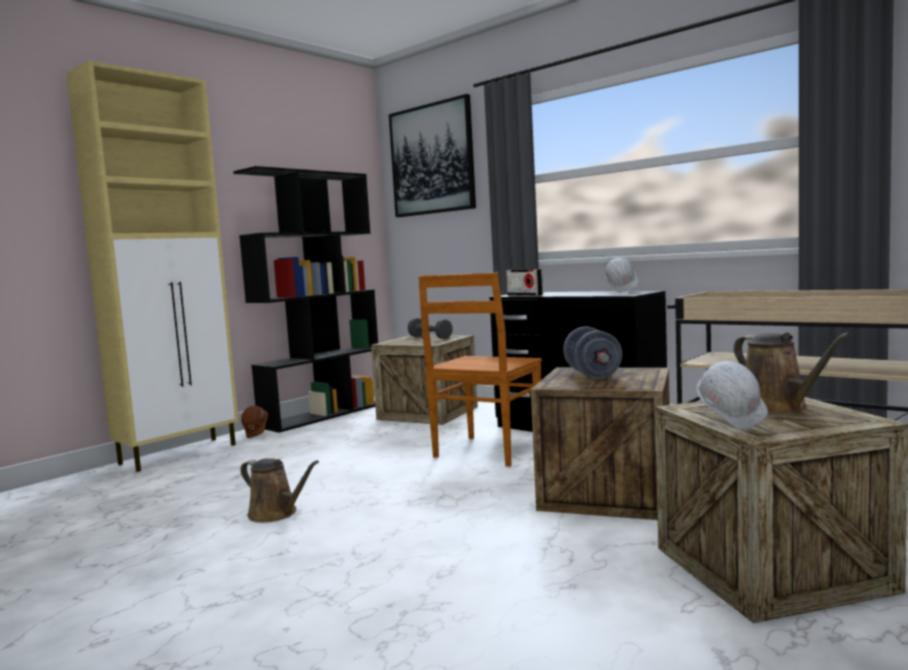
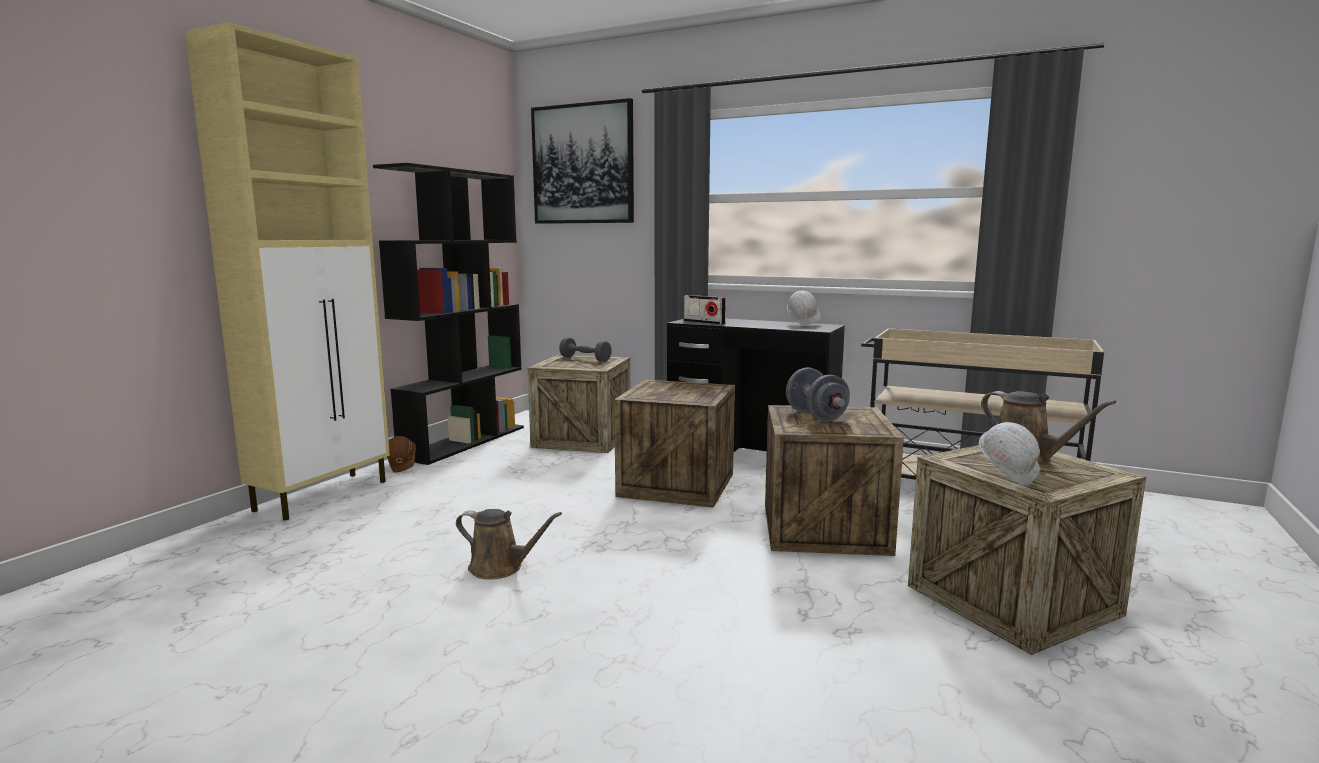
camera: 15 degrees left, 5 degrees up
(486, 452) = (676, 485): brown chair -> crate

